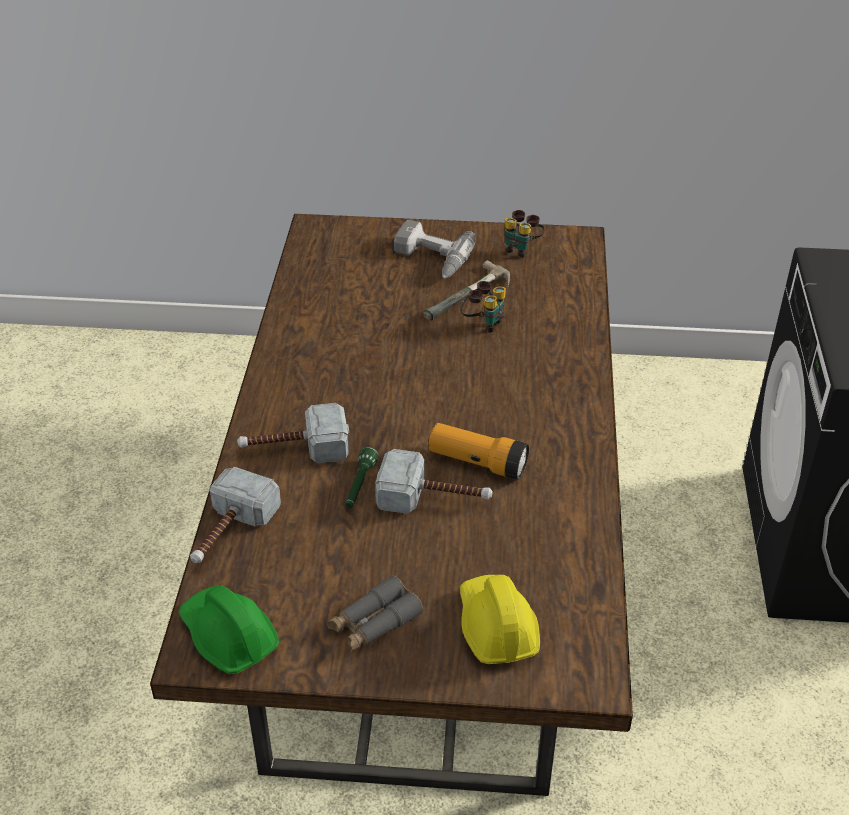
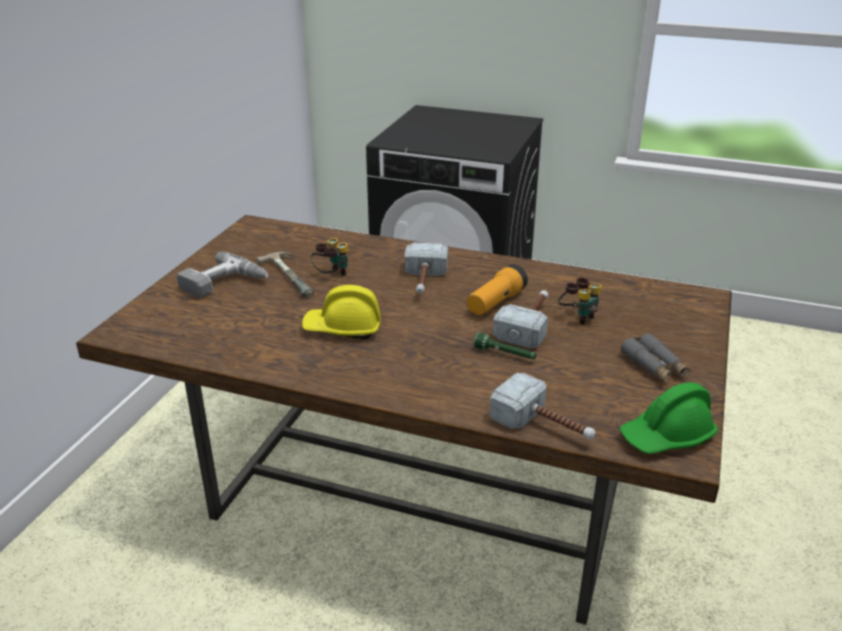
camera: 75 degrees left, 10 degrees down
(294, 448) = (447, 380): hammer -> hammer (424, 281)
(496, 627) = (660, 320): yellow hard hat -> yellow hard hat (343, 328)
(521, 249) = (246, 247): binoculars -> binoculars (578, 316)

